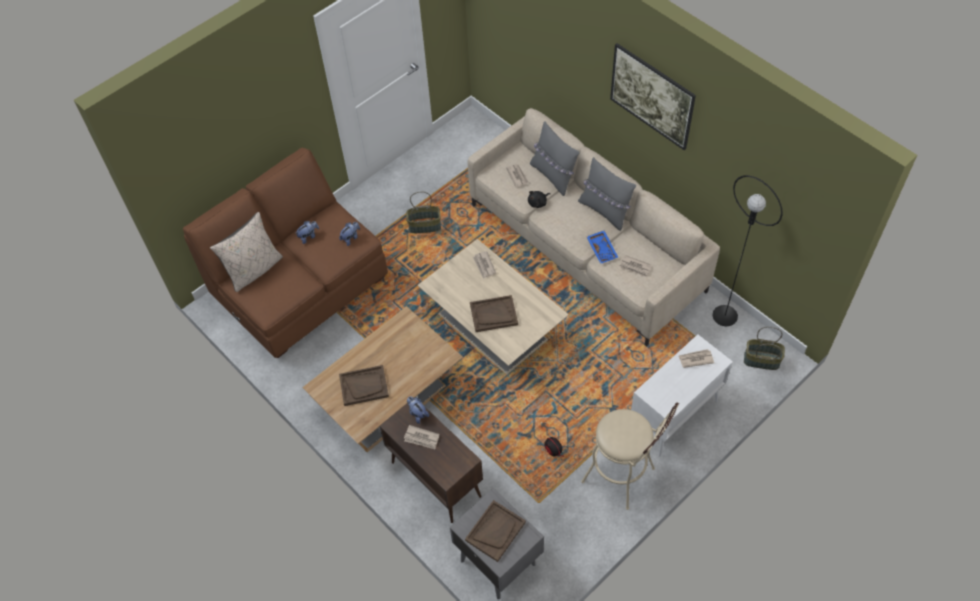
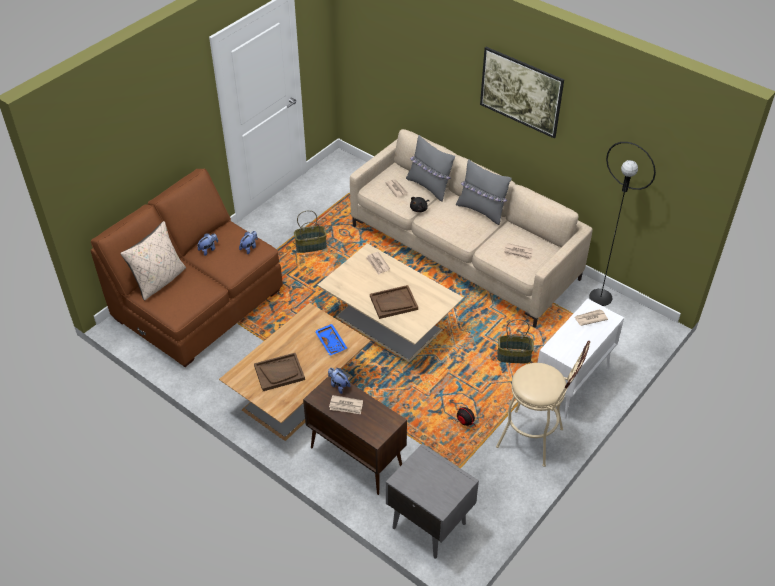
camera: 10 degrees left, 10 degrees down
(495, 531) = (431, 480): brown tray -> none
(602, 249) = (485, 241): blue tray -> blue tray (331, 342)
(761, 360) = (641, 331): basket -> basket (513, 356)

